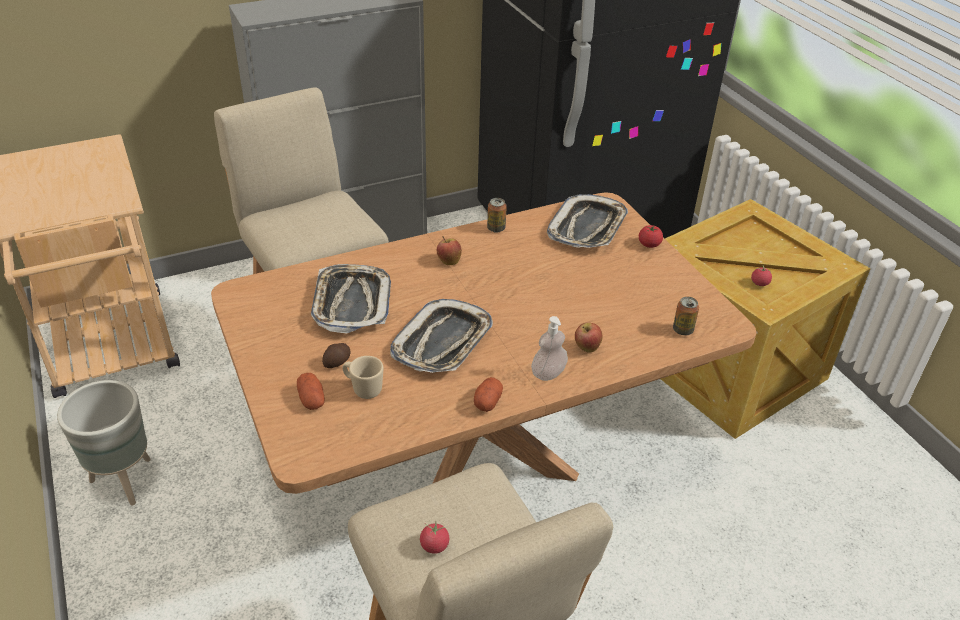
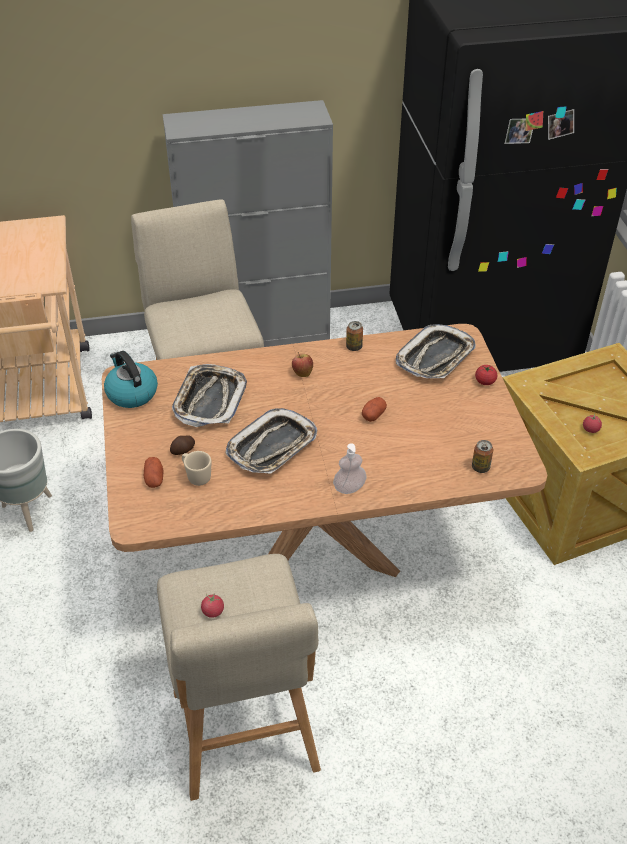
camera: 15 degrees right, 5 degrees up
(253, 308) = (131, 393): none -> kettle
(487, 401) = (291, 503): potato -> potato (373, 414)
(586, 348) = (390, 470): apple -> none

